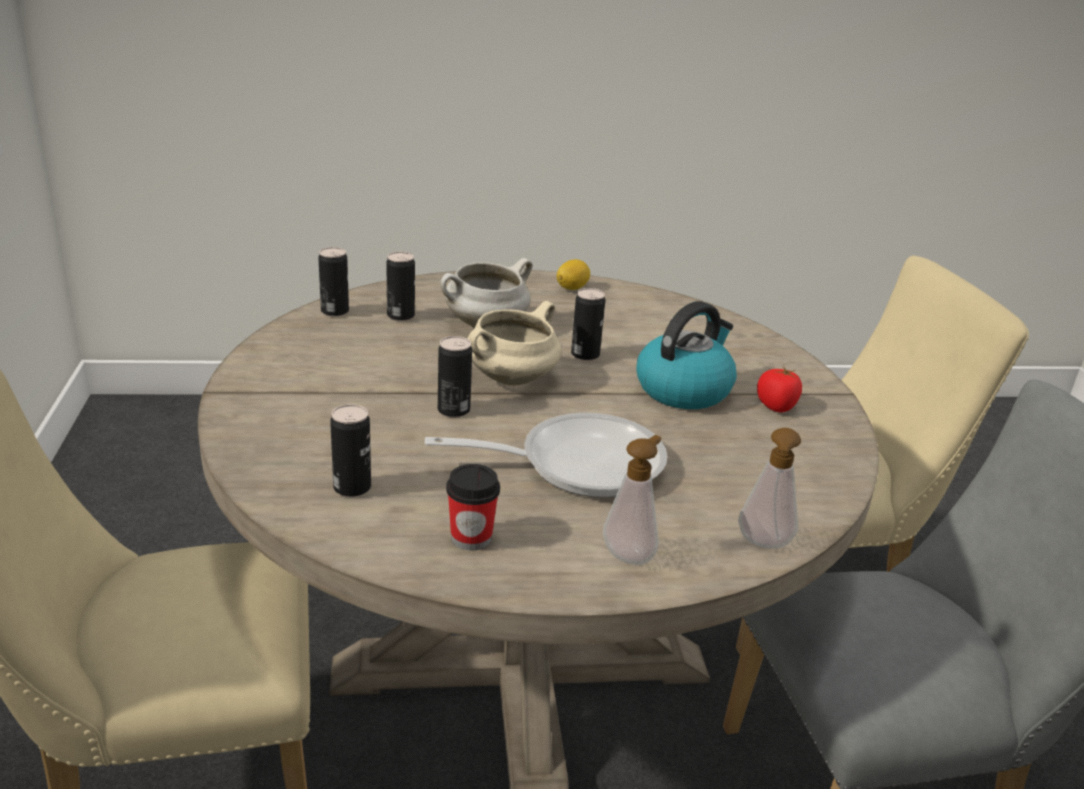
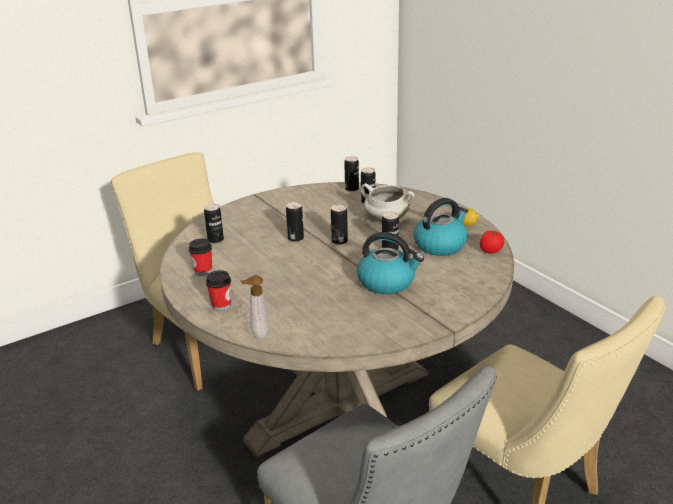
camera: 65 degrees right, 0 degrees up
(511, 379) = (339, 241): beige cooking pot -> can
(578, 463) = (281, 276): frying pan -> none
(611, 321) = (440, 245): none -> kettle
(630, 554) = (221, 305): soap dispenser -> cup
(776, 406) = (403, 311): tomato -> tomato (491, 250)

